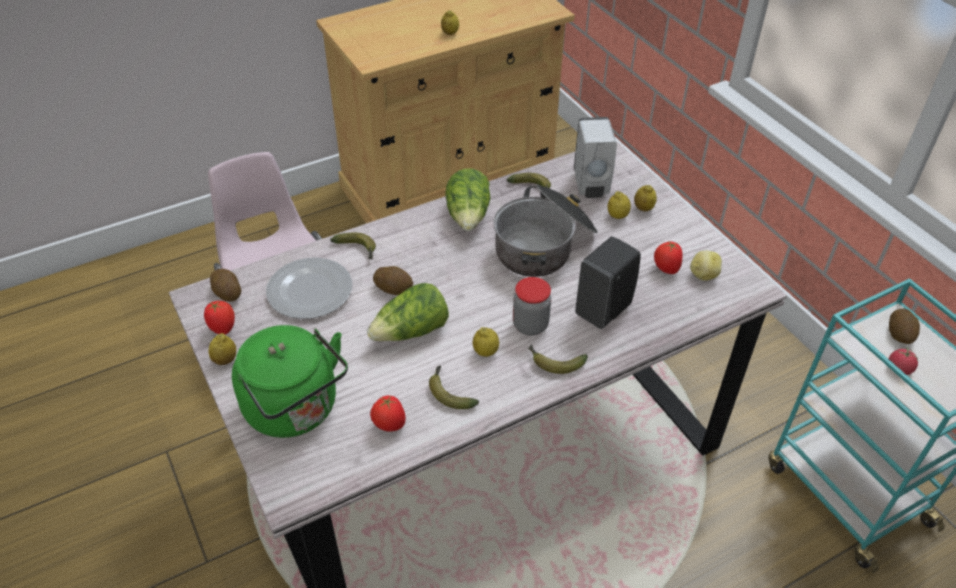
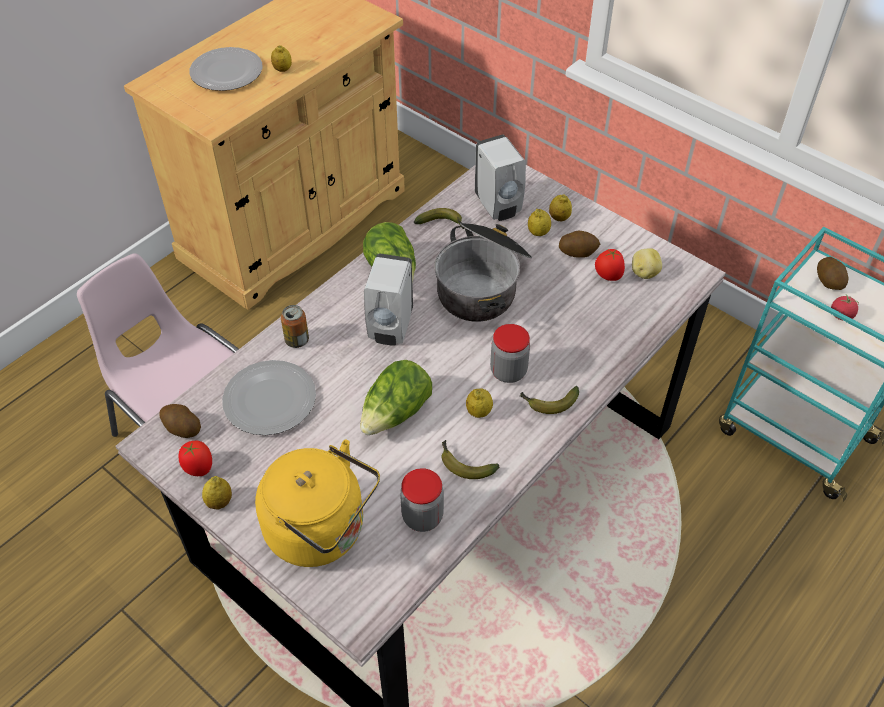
camera: 20 degrees left, 5 degrees up
(296, 410) = (322, 531): green kettle -> yellow kettle
(358, 249) = (297, 340): banana -> can
(389, 425) = (422, 516): tomato -> jar
(393, 288) = (355, 372): potato -> potato (578, 252)
(403, 26) = (227, 71): none -> plate
(442, 261) = (390, 329): none -> white soap dispenser
(604, 309) = (570, 334): black soap dispenser -> none

